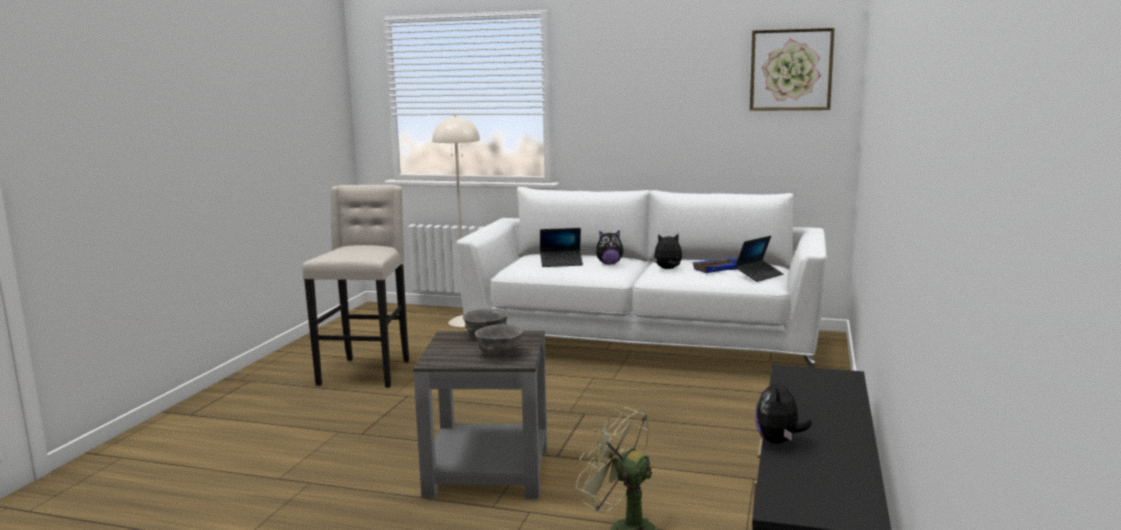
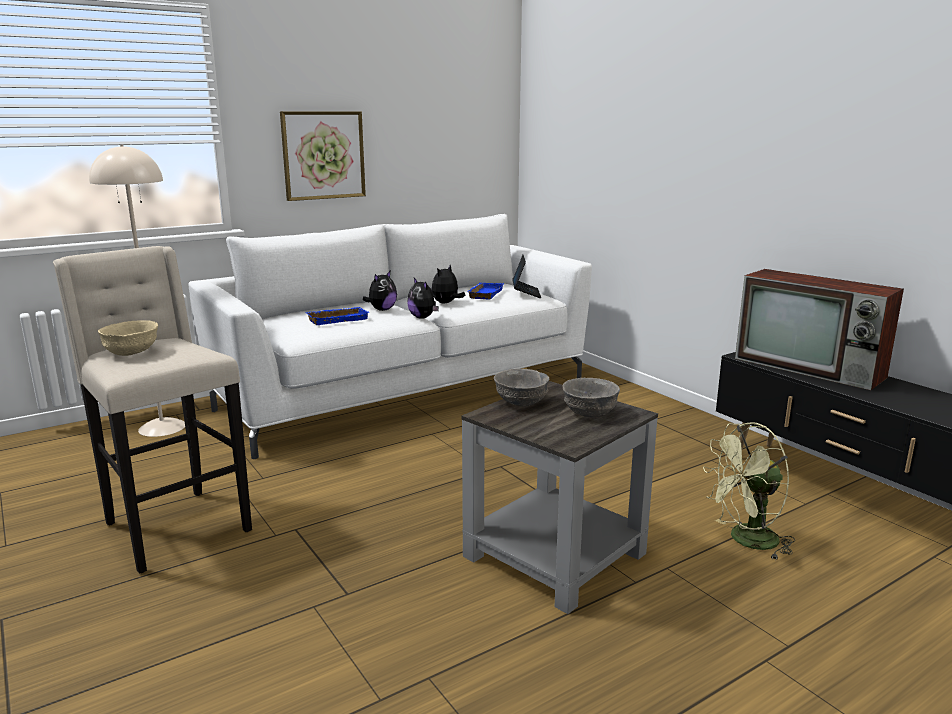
camera: 50 degrees left, 5 degrees up
(348, 249) = (132, 352): none -> beige bowl
(561, 263) = (338, 319): laptop -> blue tray
(779, 441) = (889, 402): plush toy -> plush toy (423, 317)
(791, 70) = (468, 95): picture -> picture (323, 155)
(816, 398) = (811, 368): none -> television

